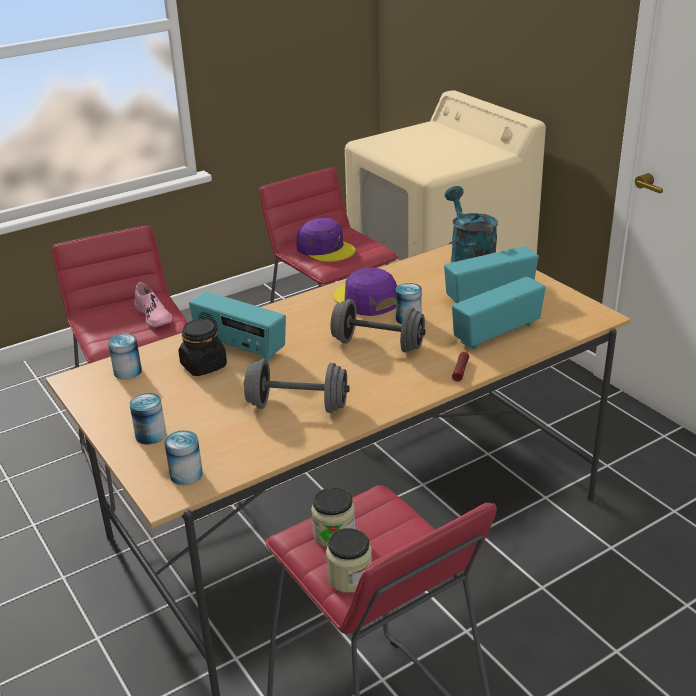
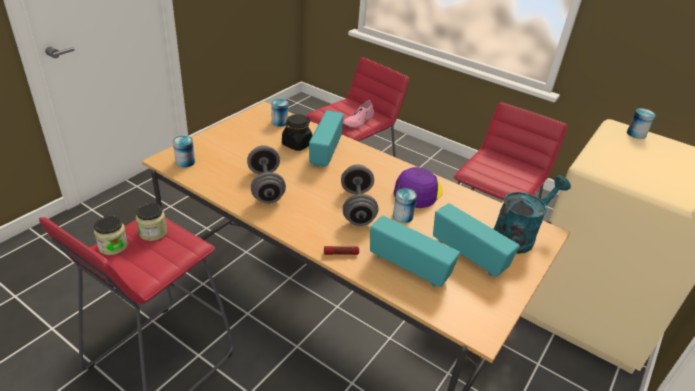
camera: 65 degrees right, 5 degrees up
(150, 435) = (220, 143): can -> can (636, 134)
(325, 249) = (496, 166): purple cap -> none

